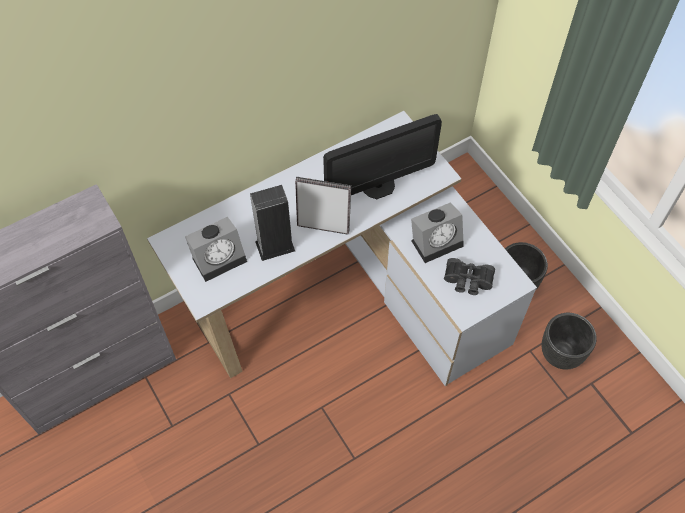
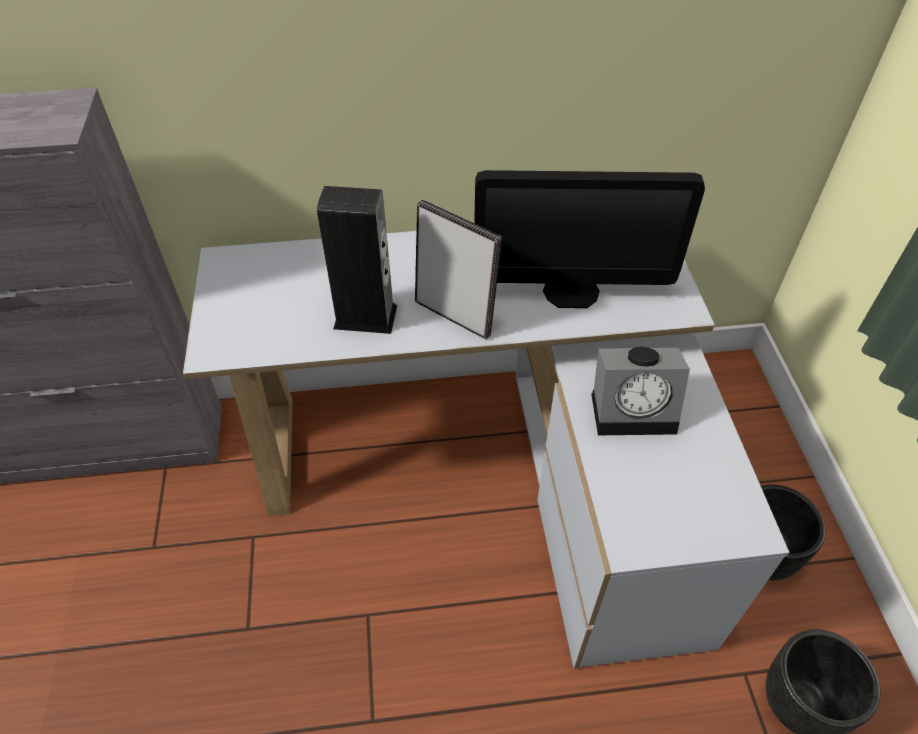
camera: 25 degrees right, 10 degrees down
(220, 257) = (278, 303): alarm clock -> none
(467, 281) = (660, 492): black binoculars -> none

